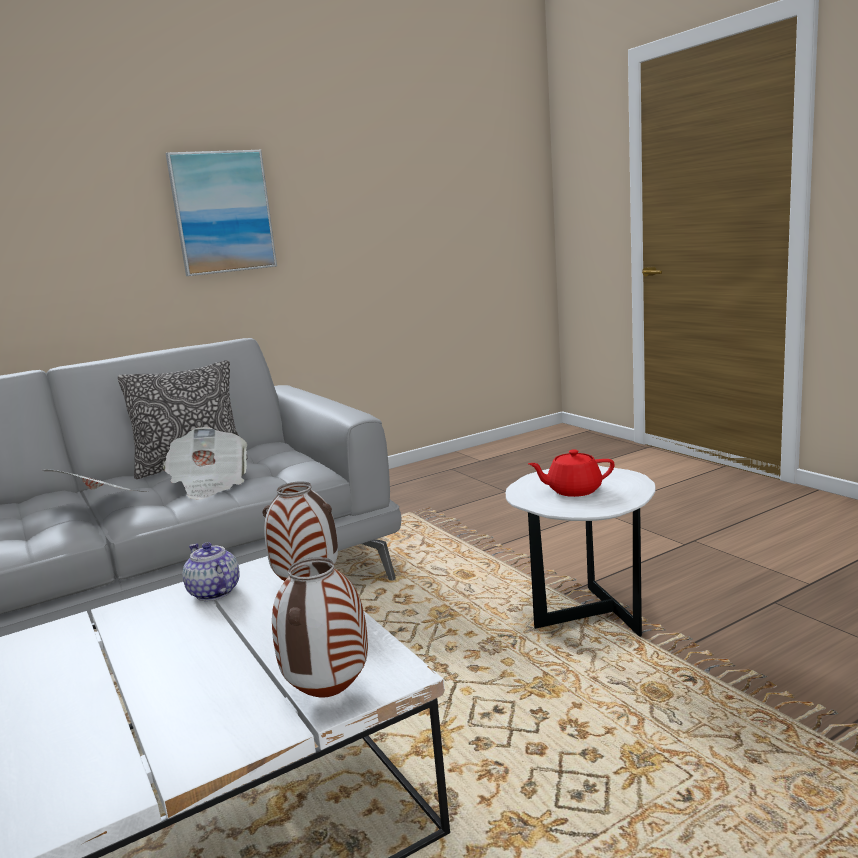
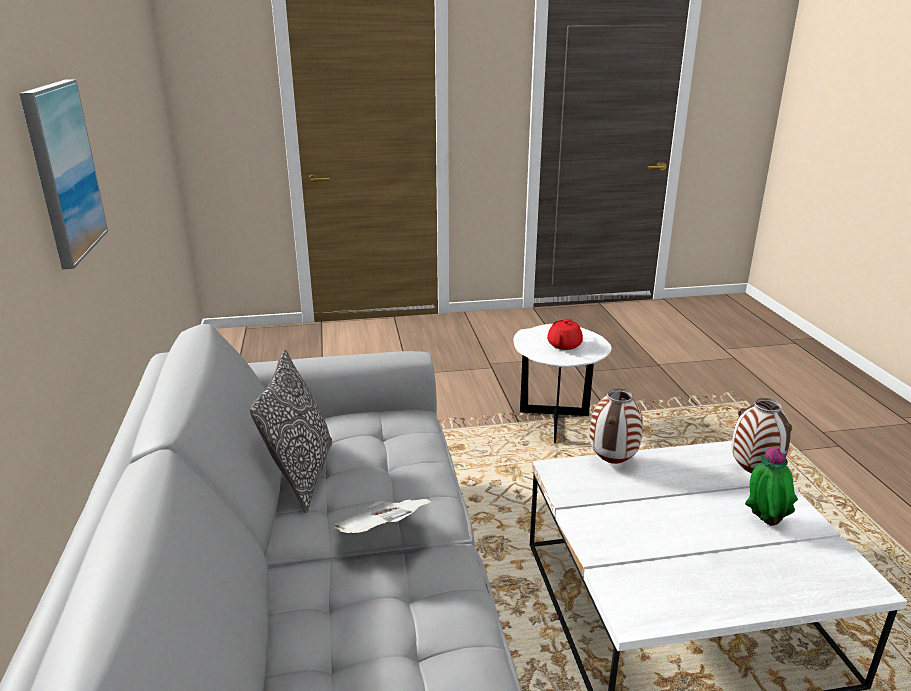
camera: 70 degrees left, 10 degrees up
(191, 716) = (764, 521): none -> potted plant
(210, 484) = (392, 467): newspaper -> none
(213, 592) = (592, 502): teapot -> none

